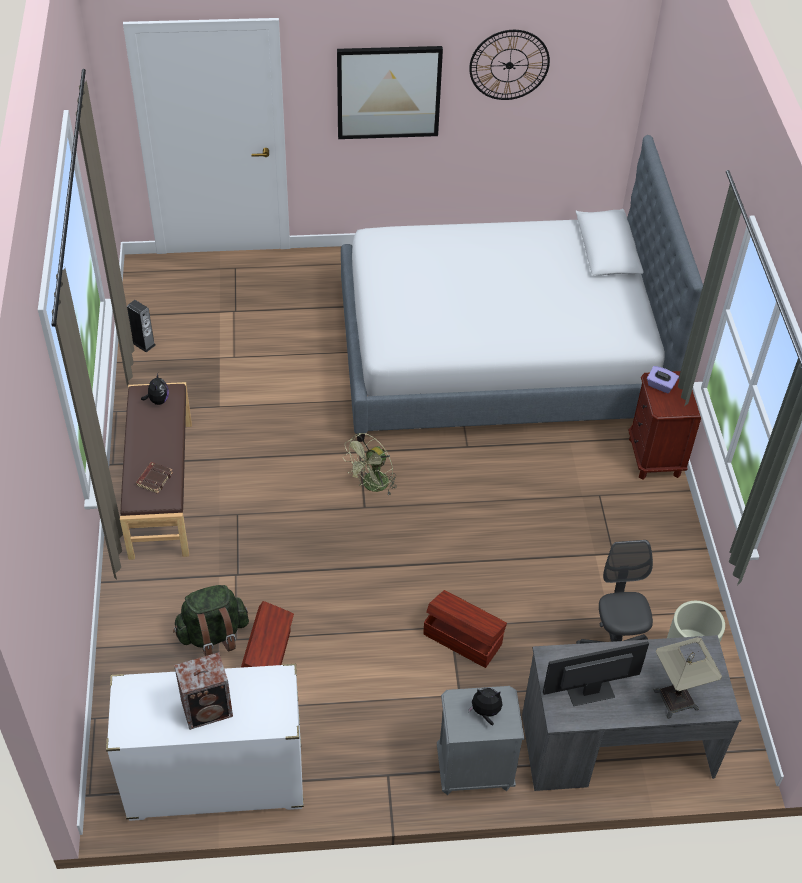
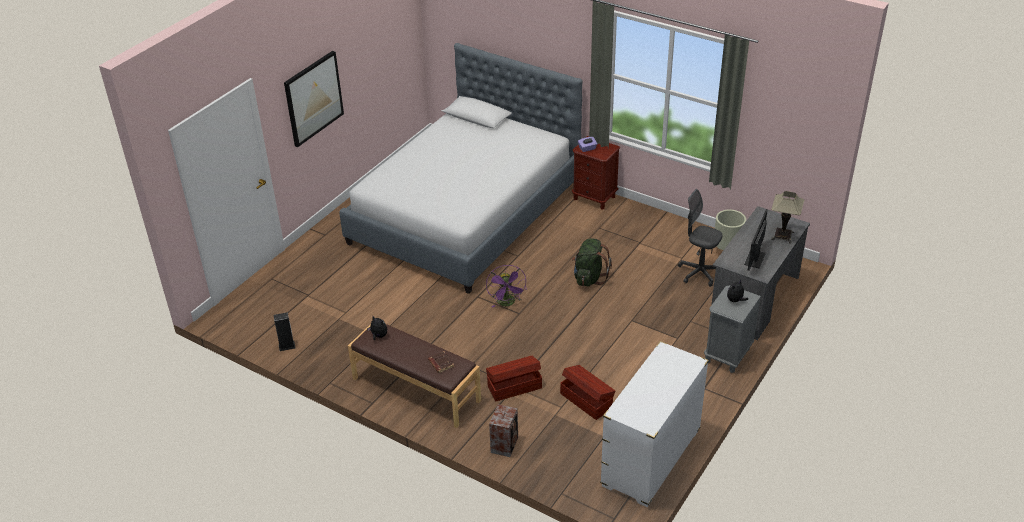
camera: 50 degrees left, 10 degrees down
(208, 709) = (661, 385): speaker -> speaker (505, 444)
(213, 635) = (549, 415): green backpack -> green backpack (589, 278)
(372, 486) = (507, 303): green fan -> purple fan
(462, 638) = (642, 319): brown storage box -> brown storage box (514, 386)
(509, 65) = (364, 45): wall clock -> none

